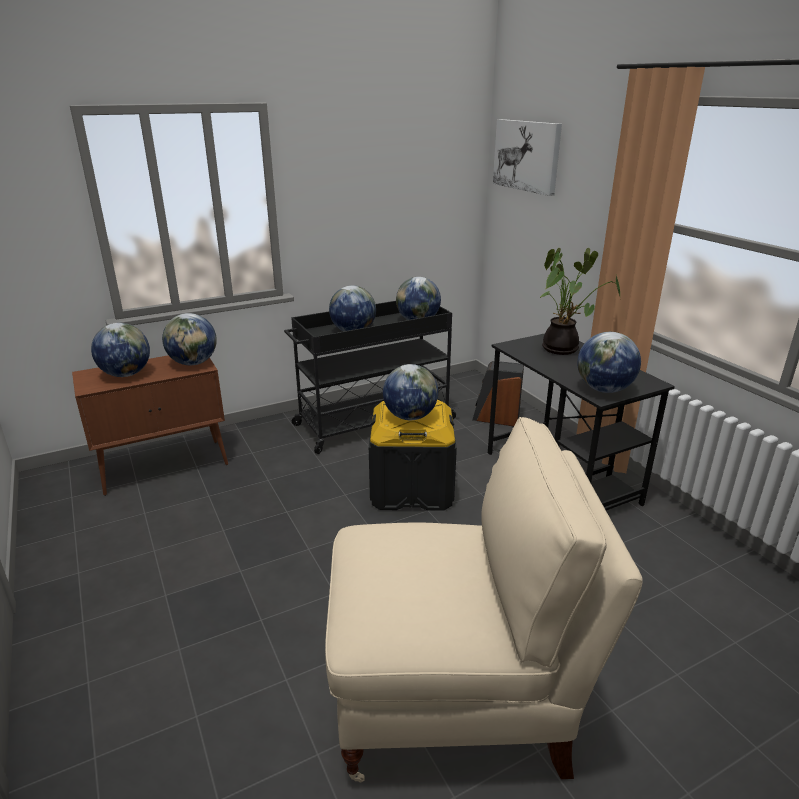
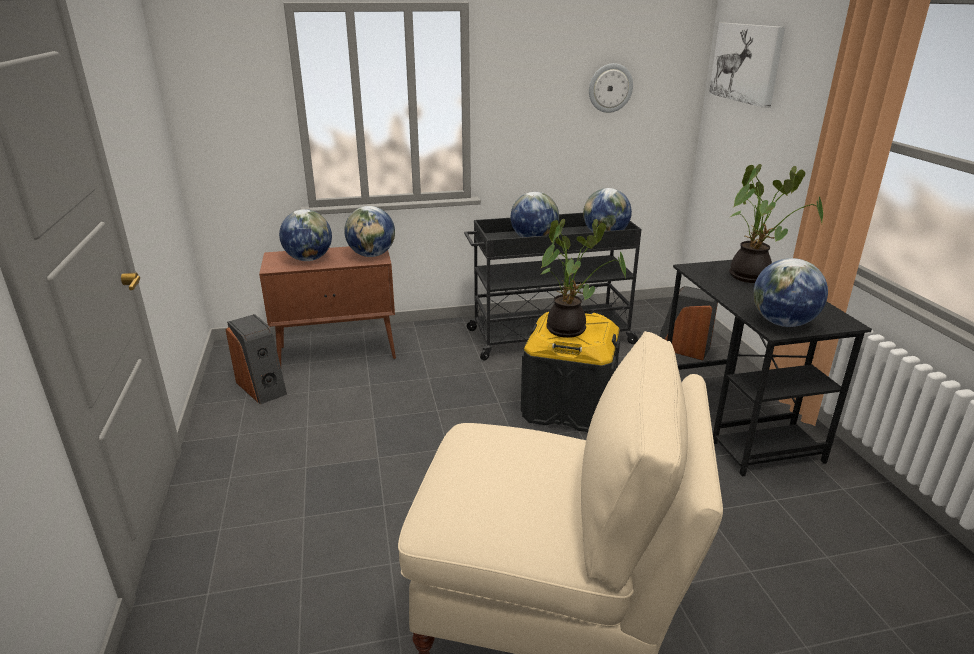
camera: 15 degrees right, 0 degrees up
(91, 516) = (262, 387): none -> speaker
(405, 182) = (610, 88): none -> wall clock
(410, 416) = (569, 330): globe -> potted plant

